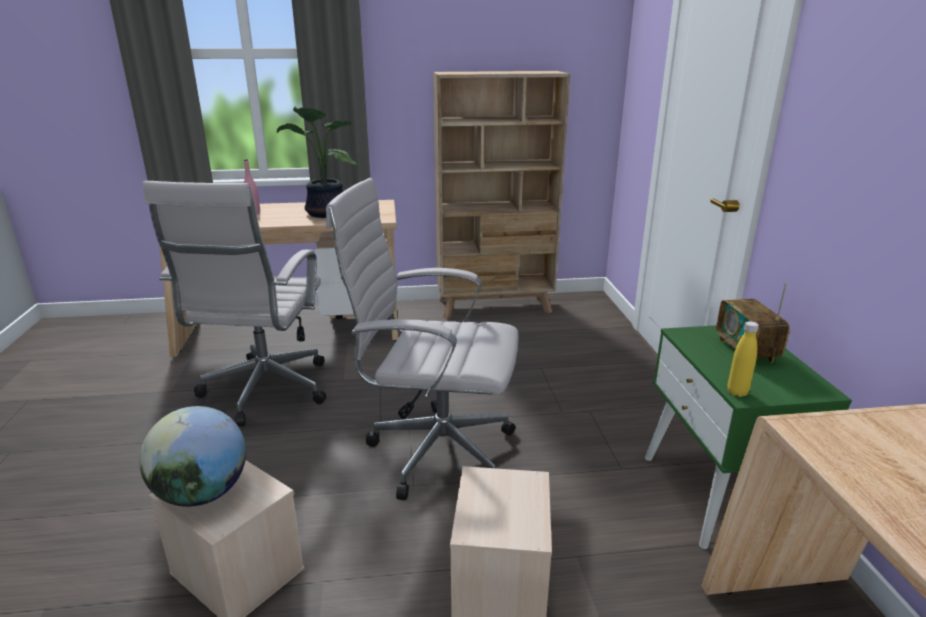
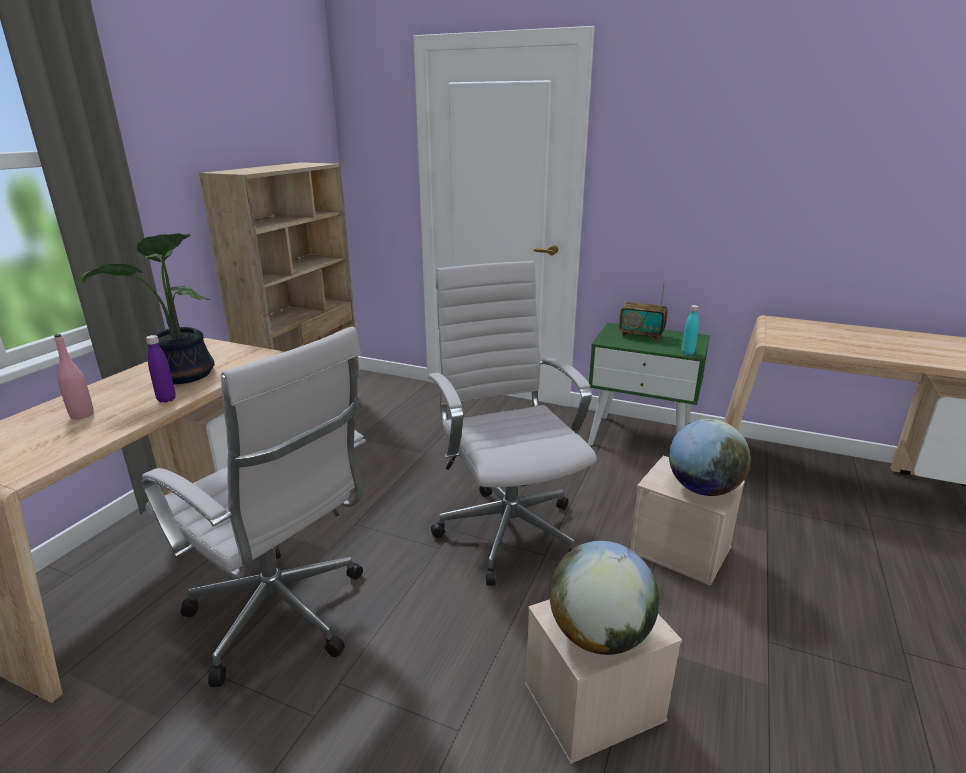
camera: 60 degrees left, 0 degrees up
(287, 220) = (166, 399): none -> purple bottle
(434, 451) = (507, 529): white office chair -> white office chair turned 120 degrees clockwise
(495, 516) = (702, 489): none -> globe
(737, 392) = (687, 353): yellow bottle -> turquoise bottle

